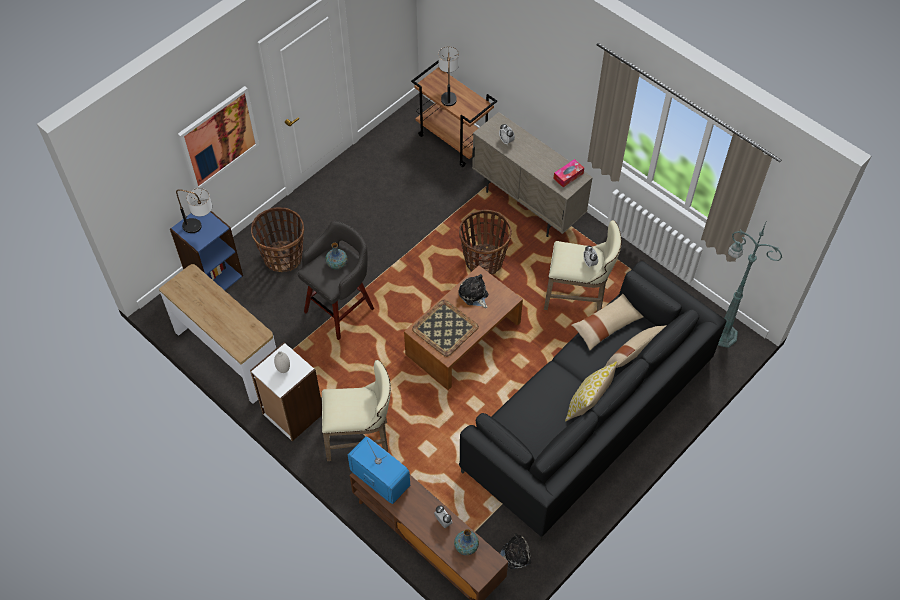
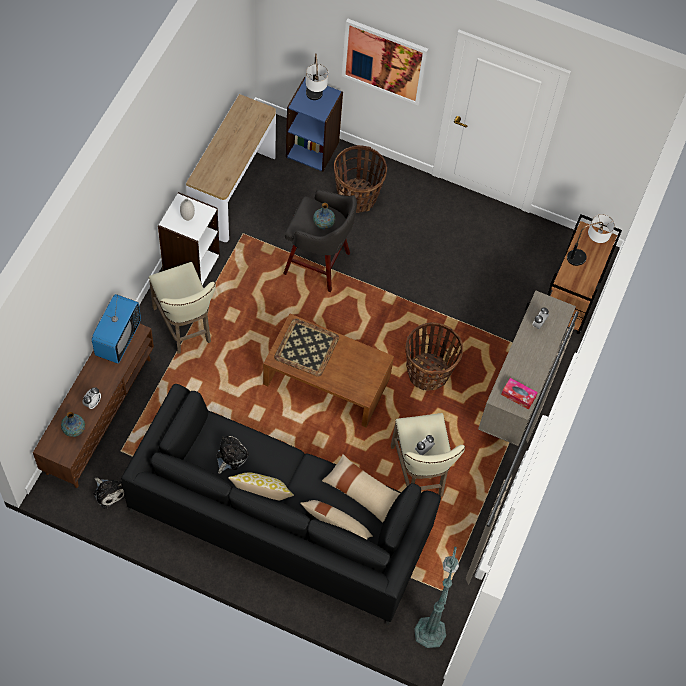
camera: 65 degrees right, 5 degrees up
(474, 295) = (355, 362): plush toy -> plush toy (230, 456)

